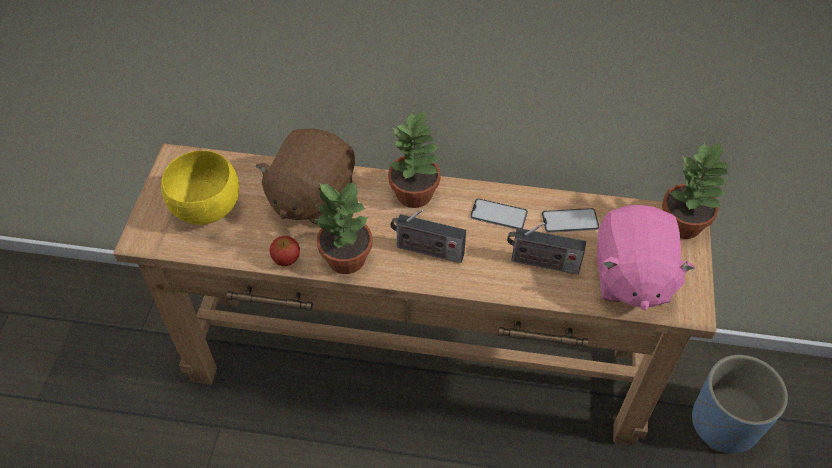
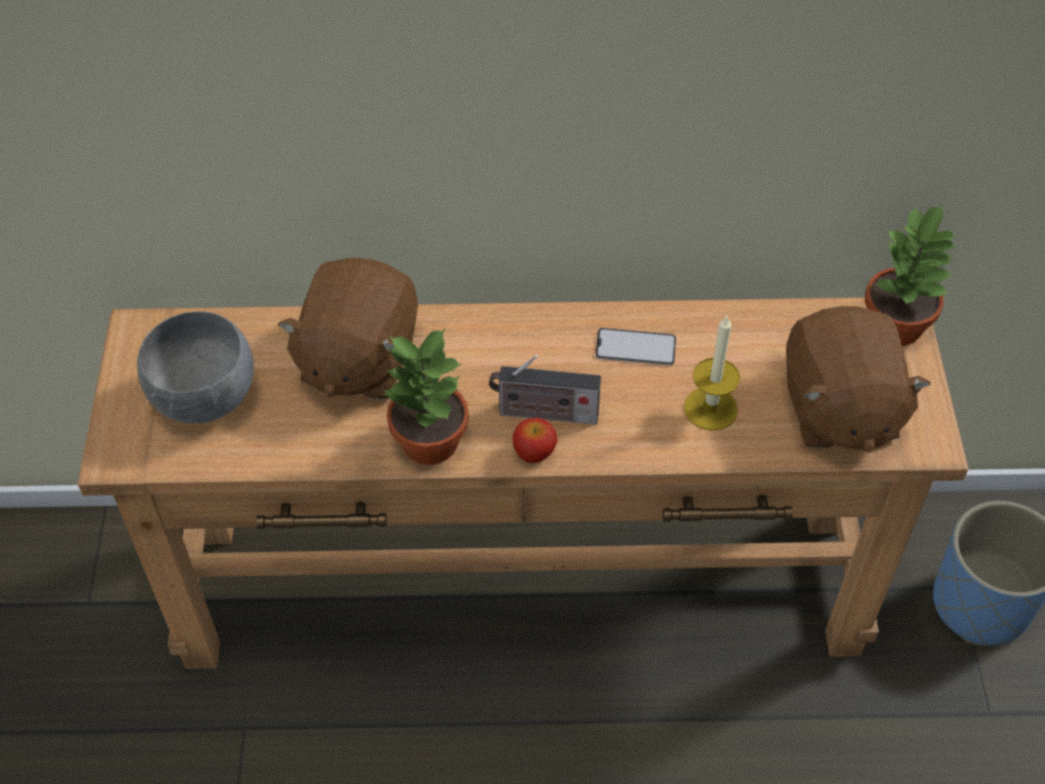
camera: 10 degrees left, 0 degrees up
(207, 210) = (206, 399): yellow bowl -> grey bowl
(286, 259) = (342, 456): apple -> apple (534, 452)
(415, 194) = (509, 334): potted plant -> none
(541, 263) = (710, 408): radio -> candle
(570, 221) = (738, 342): phone -> none
(631, 277) = (838, 410): pink plush toy -> brown plush toy

